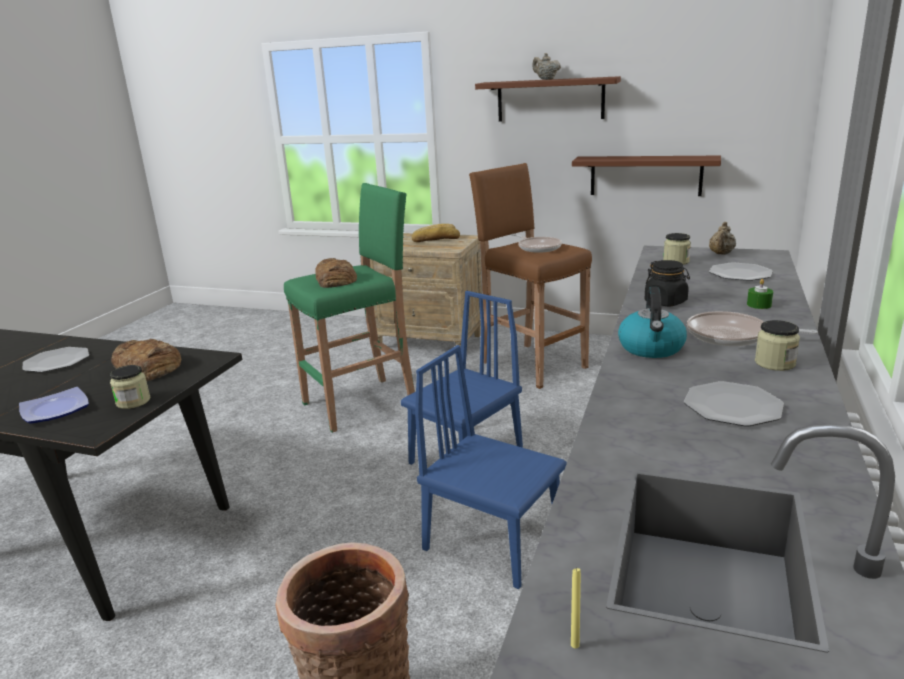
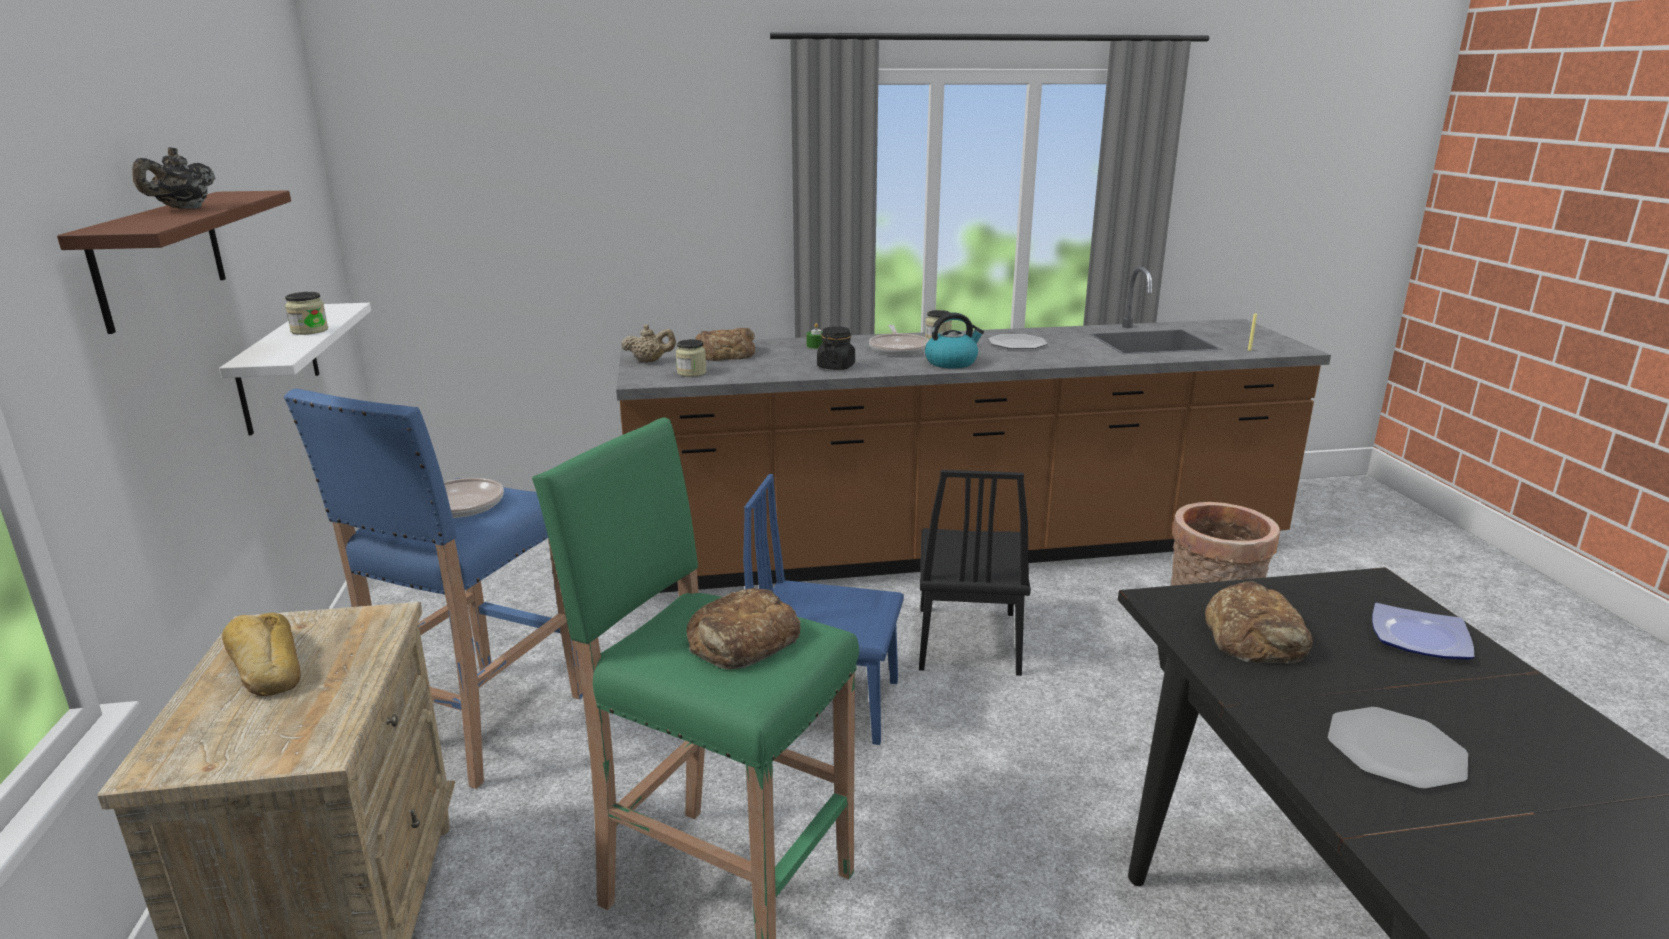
camera: 120 degrees left, 0 degrees up
(133, 401) = (1313, 595): jar -> jar (309, 330)
(493, 542) = (967, 640): blue chair -> black chair
(531, 364) = (479, 726): brown stool -> blue stool
(545, 79) = (183, 208): beige teapot -> black teapot
(645, 175) = (278, 367): brown shelf -> white shelf
(740, 274) = (725, 353): plate -> bread

